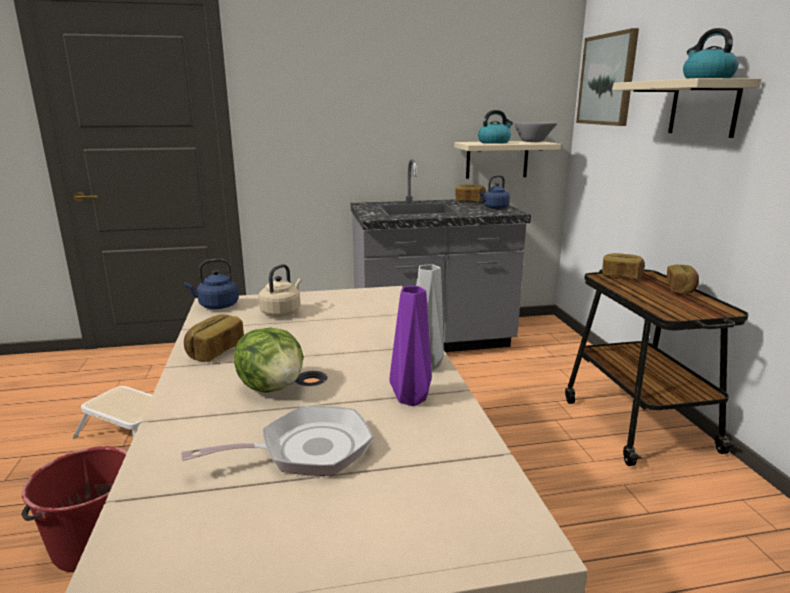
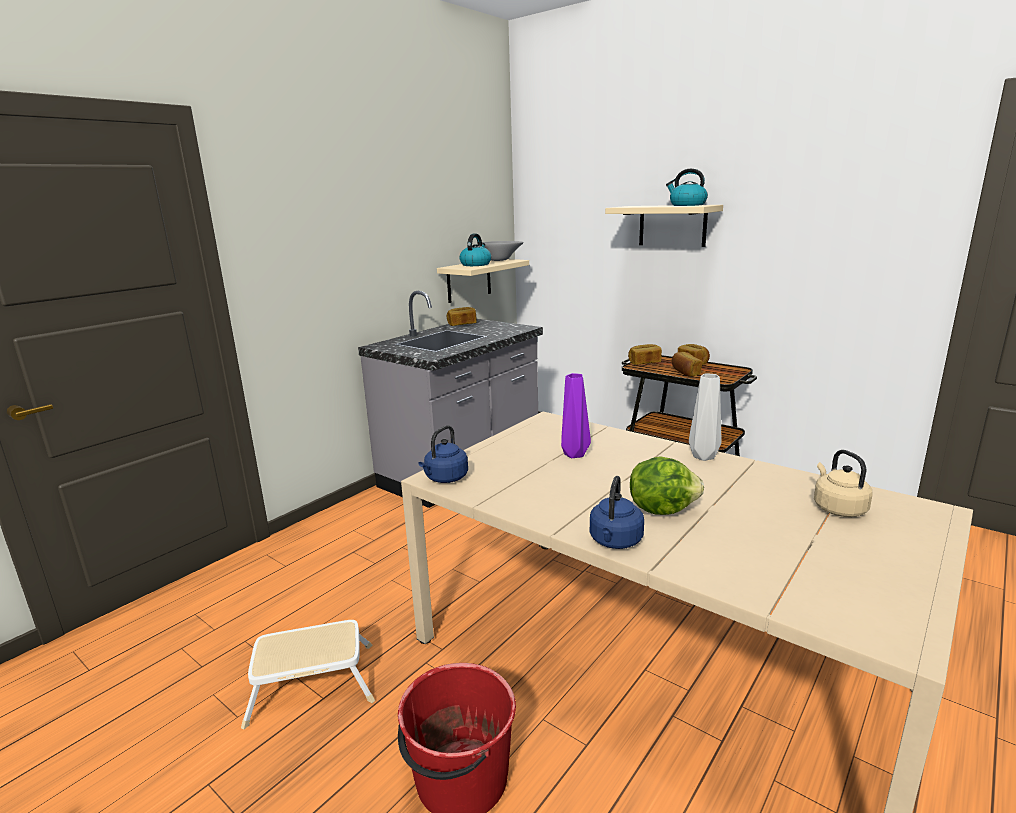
camera: 40 degrees left, 0 degrees up
(215, 351) = (553, 508): bread -> bread (685, 372)
(282, 312) = (515, 462): beige kettle -> beige kettle (837, 508)
(307, 450) = (776, 529): frying pan -> none
(411, 398) = (744, 477): purple vase -> purple vase (573, 454)
(494, 208) = (500, 326): blue kettle -> blue kettle (615, 542)
(607, 80) = (556, 201): picture -> none

